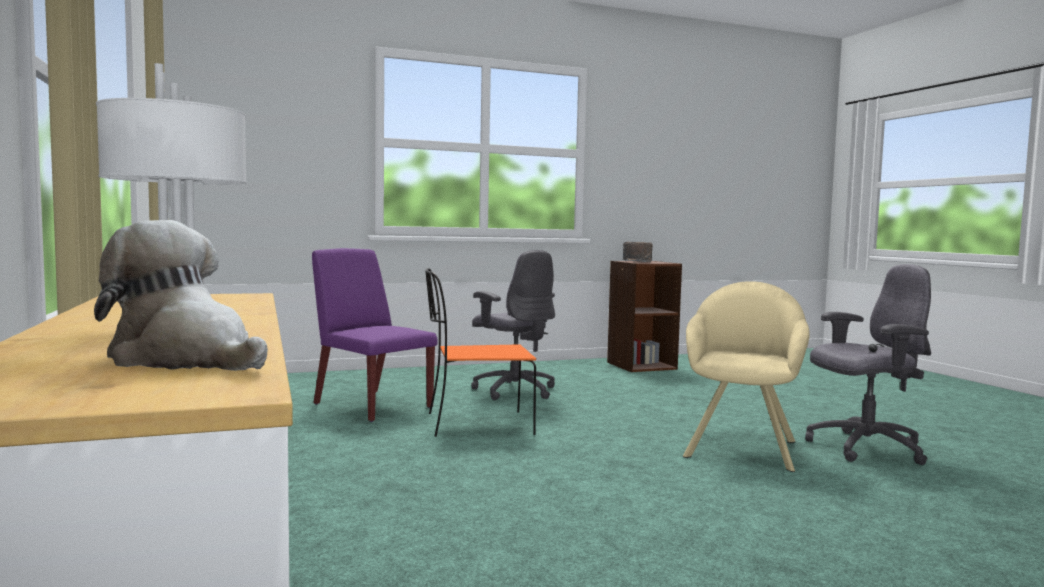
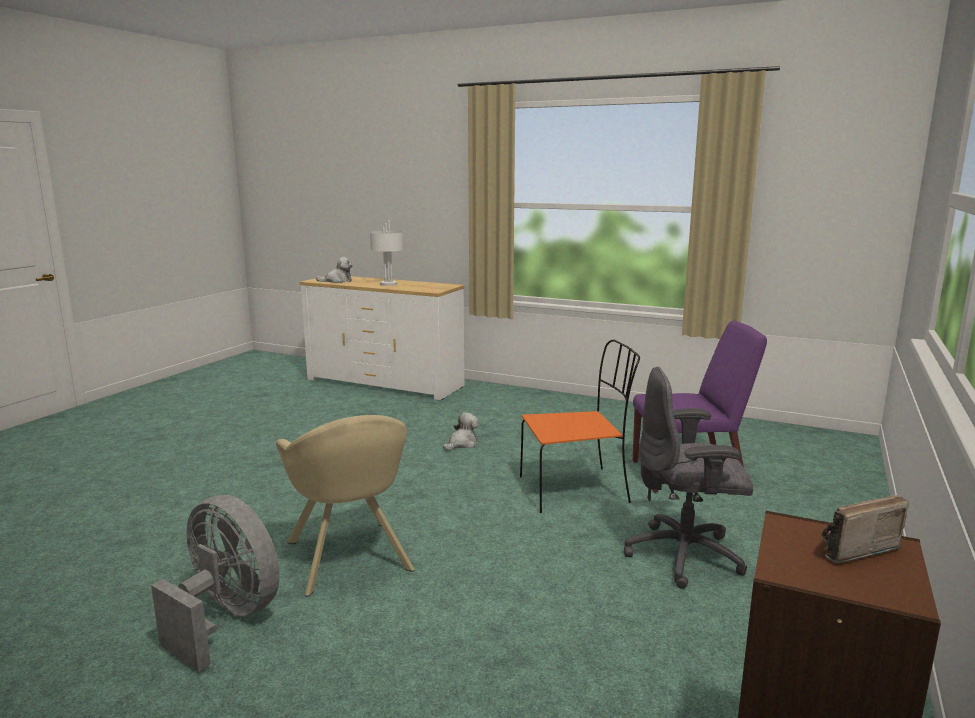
camera: 135 degrees right, 10 degrees up
(459, 490) = (462, 444): none -> plush toy
(476, 424) = (576, 489): orange chair -> orange chair turned 45 degrees clockwise
(864, 448) = (226, 618): grey office chair -> grey fan

